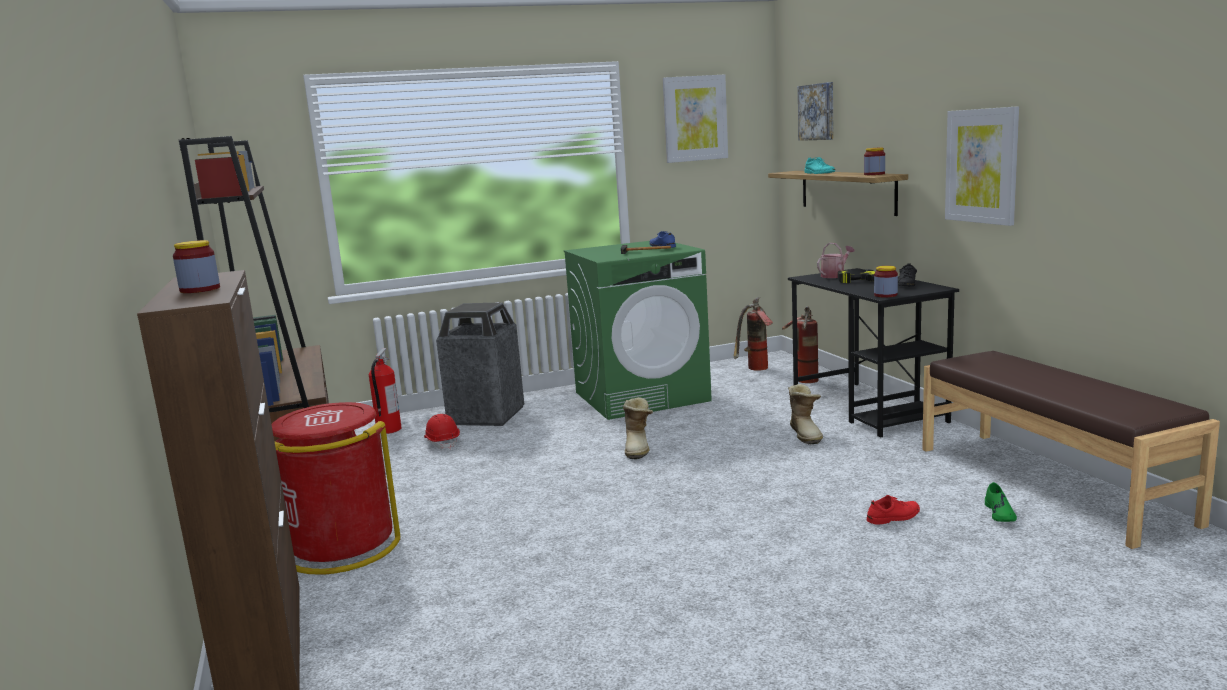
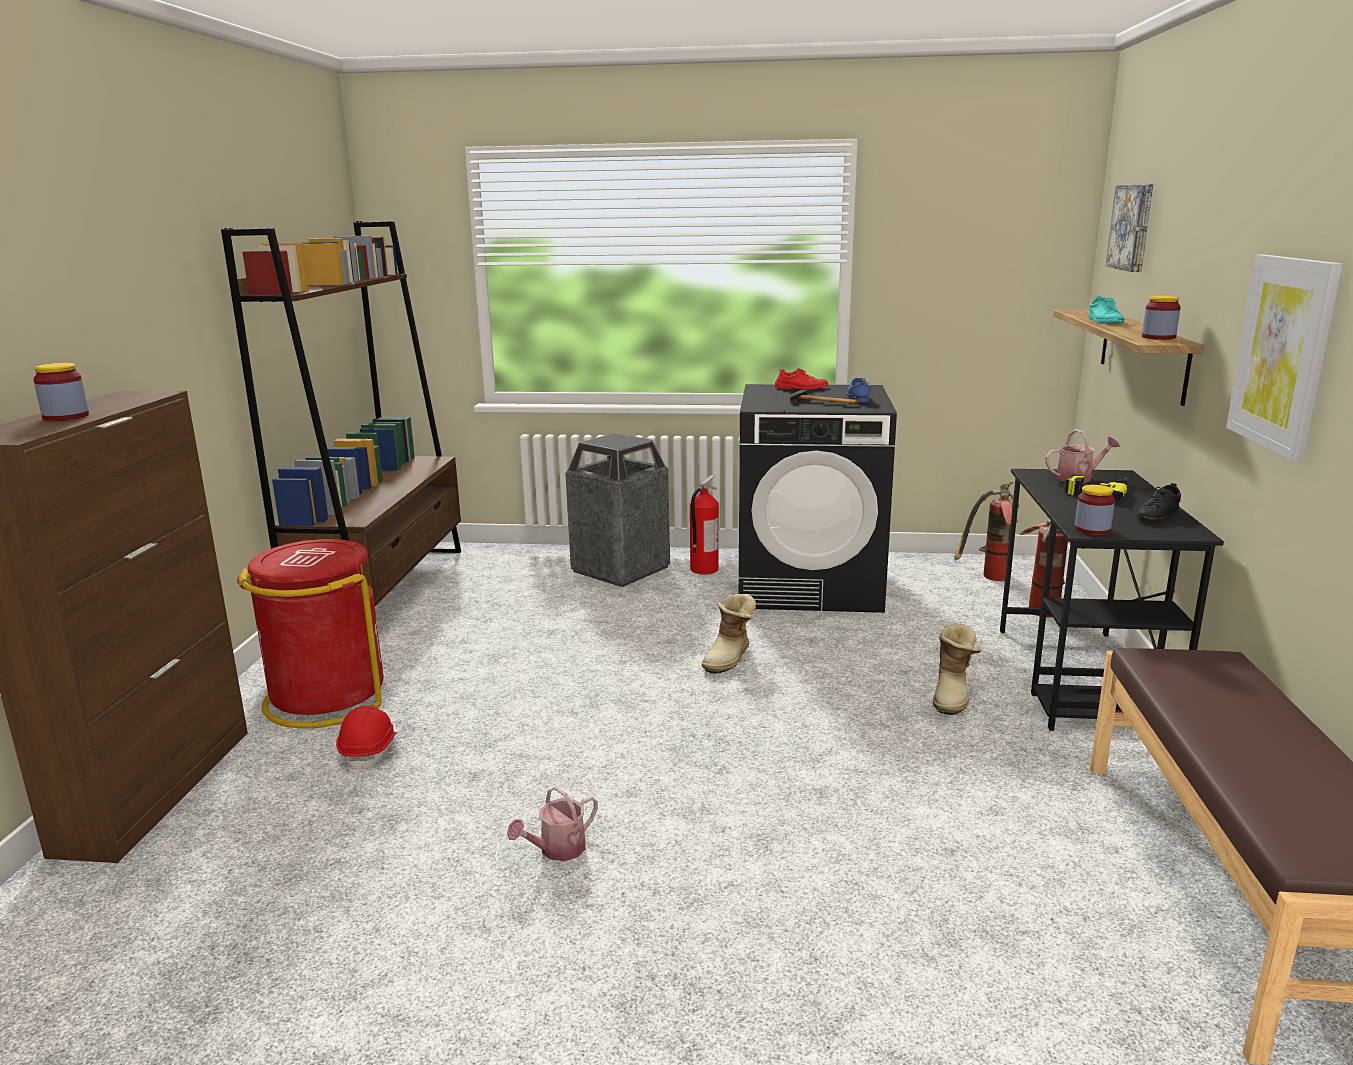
camera: 25 degrees right, 5 degrees up
(388, 430) = (512, 563): fire extinguisher -> fire extinguisher (703, 569)
(442, 442) = (544, 593): red hard hat -> red hard hat (370, 750)
(642, 396) = (810, 585): green washing machine -> black washing machine
(655, 578) = (557, 850): none -> watering can
(695, 118) = (963, 222): picture -> none
(893, 517) = (933, 866): red shoe -> red shoe (801, 388)
(1000, 513) = (1094, 916): green shoe -> none

